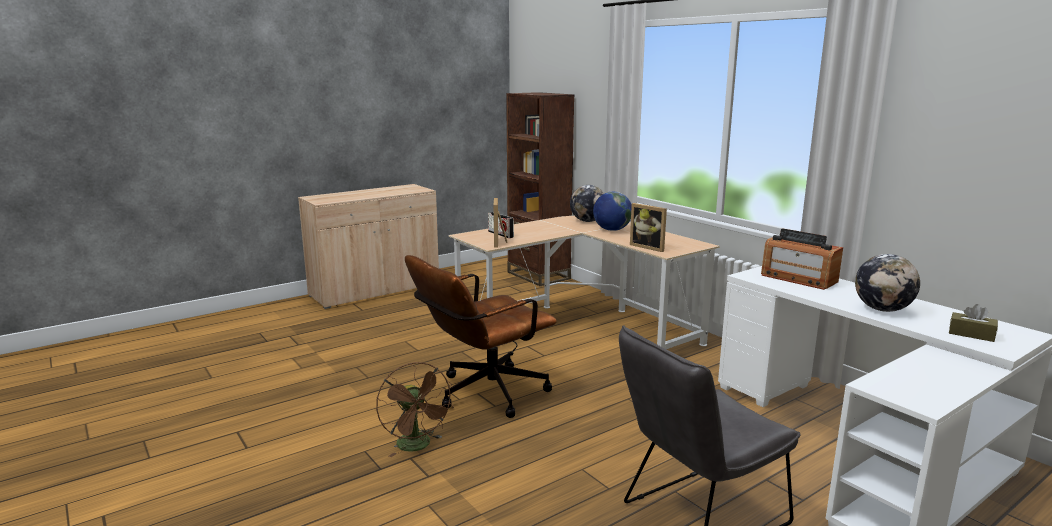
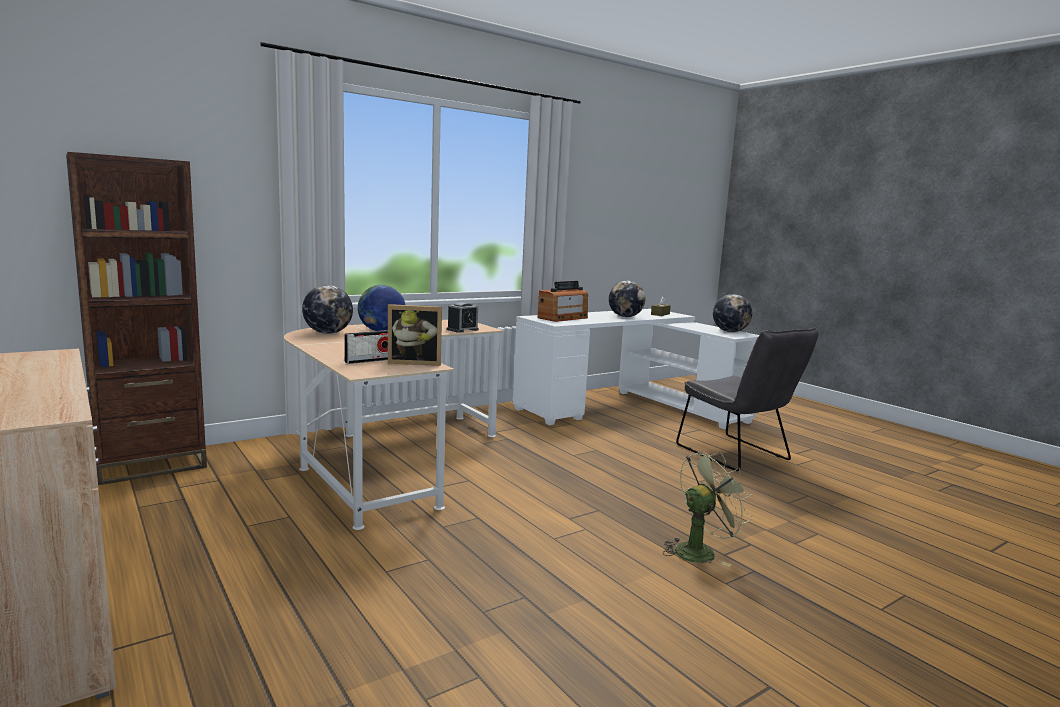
camera: 90 degrees left, 5 degrees down
(417, 446) = (700, 551): brown fan -> green fan
(483, 394) = (572, 515): brown office chair -> none
(649, 247) = (462, 330): picture frame -> alarm clock
(929, 390) = (730, 332): none -> globe

